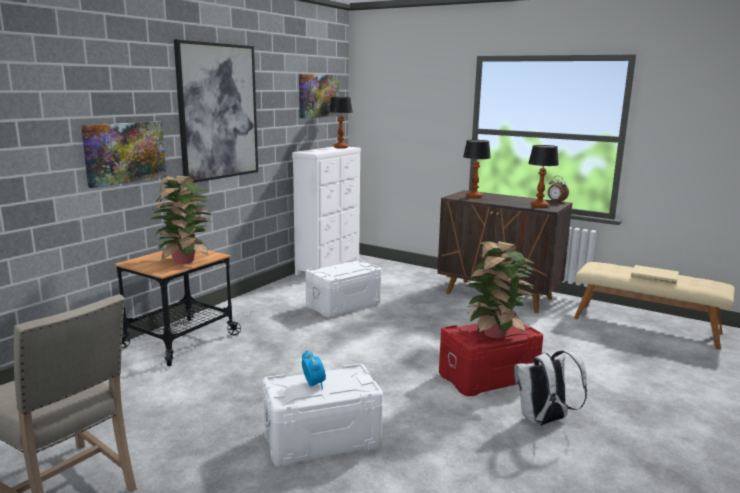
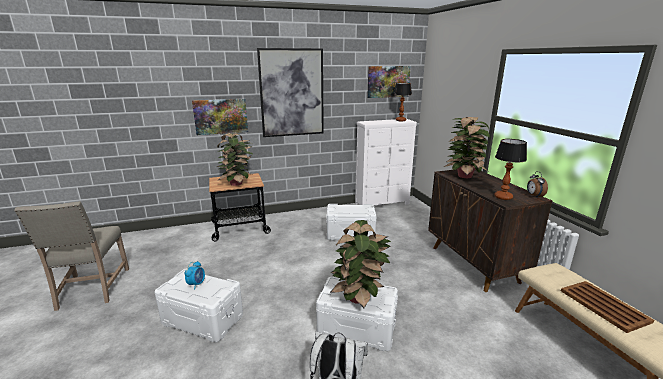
camera: 40 degrees right, 5 degrees up
(474, 197) = (464, 175): table lamp -> potted plant
(488, 377) = (356, 329): red storage box -> white storage box
(654, 276) = (603, 305): beige book -> brown tray

